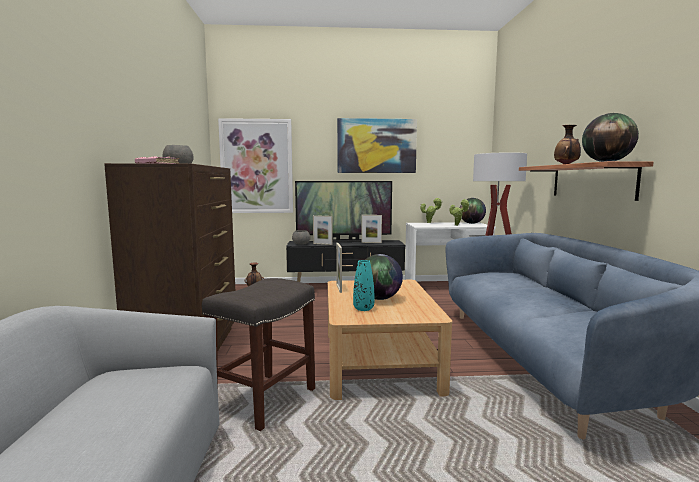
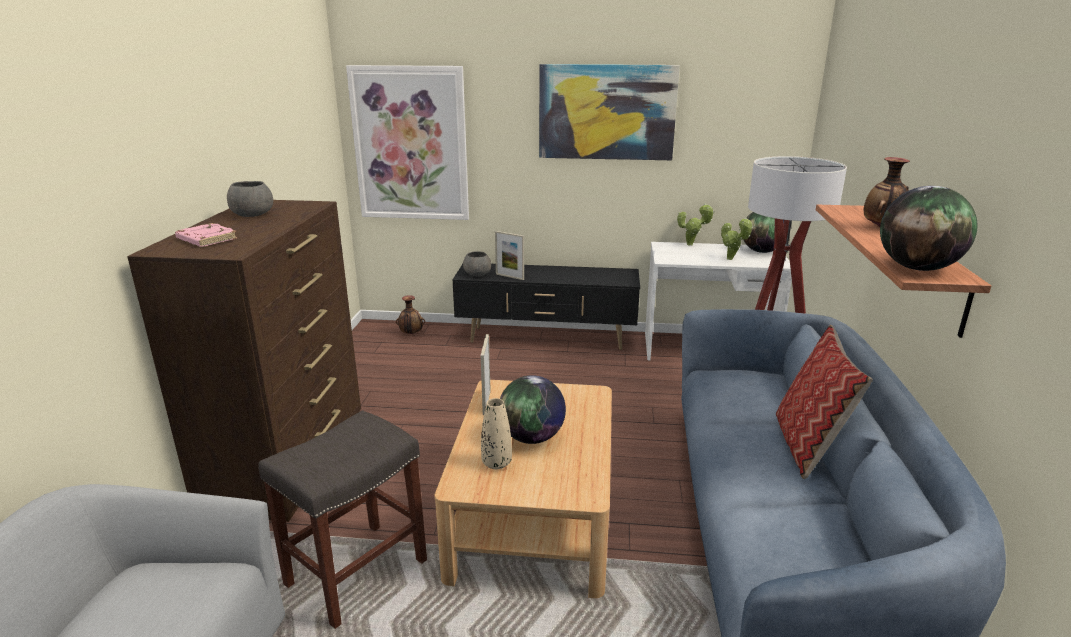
camera: 10 degrees right, 15 degrees up
(344, 241) = (547, 268): television -> none
(363, 309) = (496, 463): turquoise vase -> beige vase
(371, 242) = (588, 276): picture frame -> none
(552, 292) = (808, 446): none -> pillow

